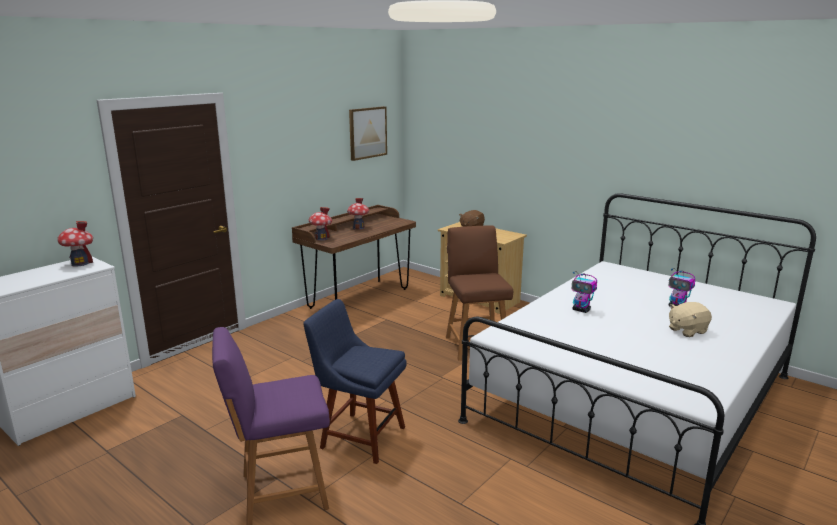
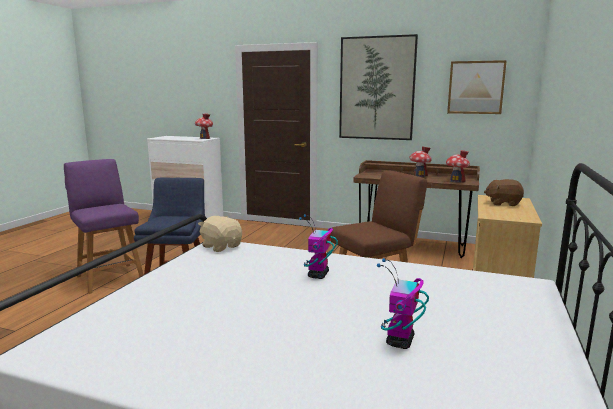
camera: 70 degrees right, 5 degrees down
(292, 144) = (376, 88): none -> picture
(321, 238) = (372, 173): toy house -> toy house (456, 181)
(687, 330) = (294, 348): beige plush toy -> beige plush toy (221, 246)

